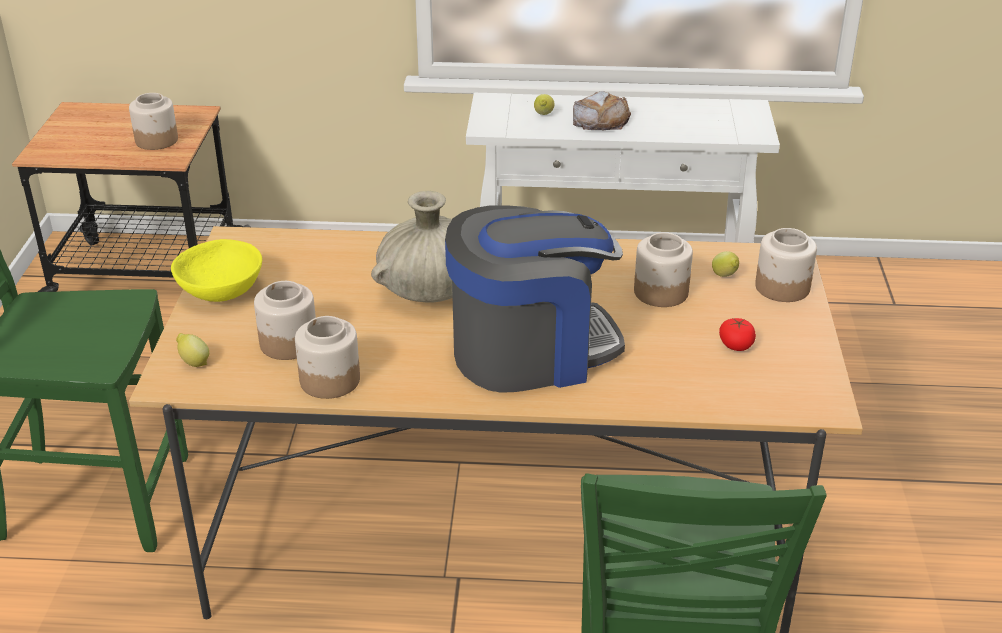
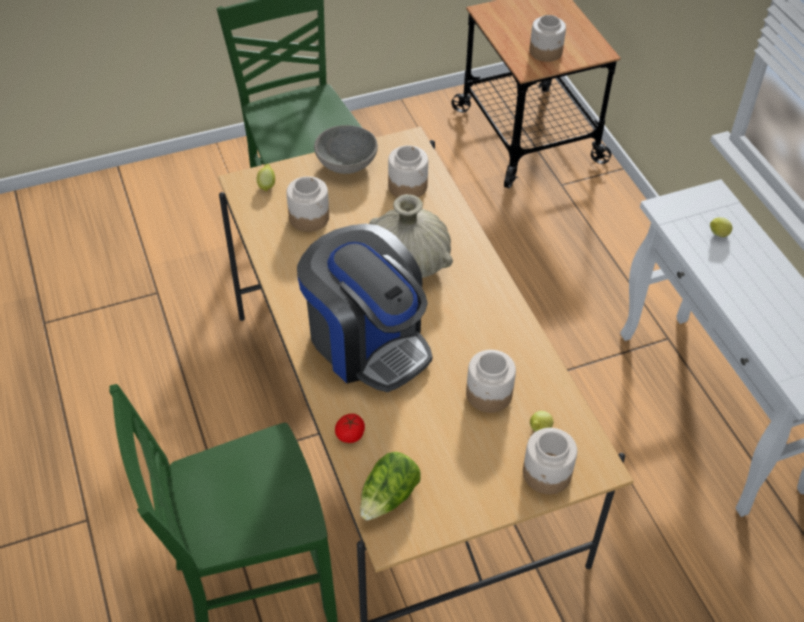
camera: 65 degrees right, 15 degrees up
(220, 291) = (347, 163): yellow bowl -> grey bowl
(329, 380) = (281, 252): jar -> jar (408, 186)
(601, 120) = (740, 274): bread -> none
(736, 345) = (443, 461): tomato -> tomato (350, 434)
(768, 394) = (389, 497): none -> lettuce

